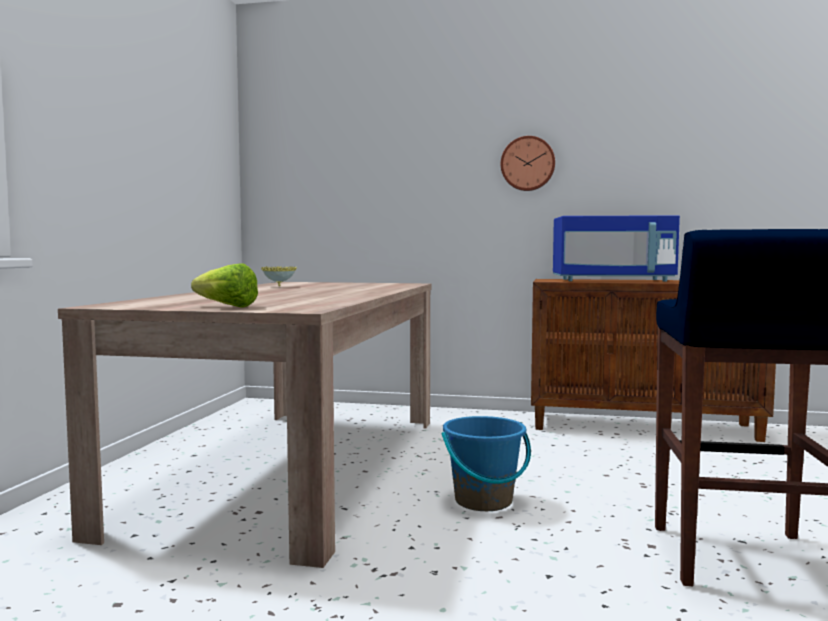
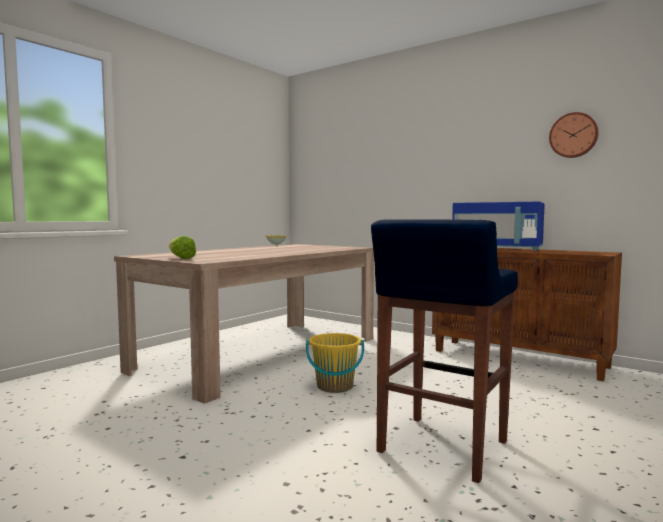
camera: 25 degrees right, 0 degrees up
(484, 501) = (335, 386): blue bucket -> yellow bucket
(527, 164) = (451, 165): wall clock -> wall clock (573, 135)

